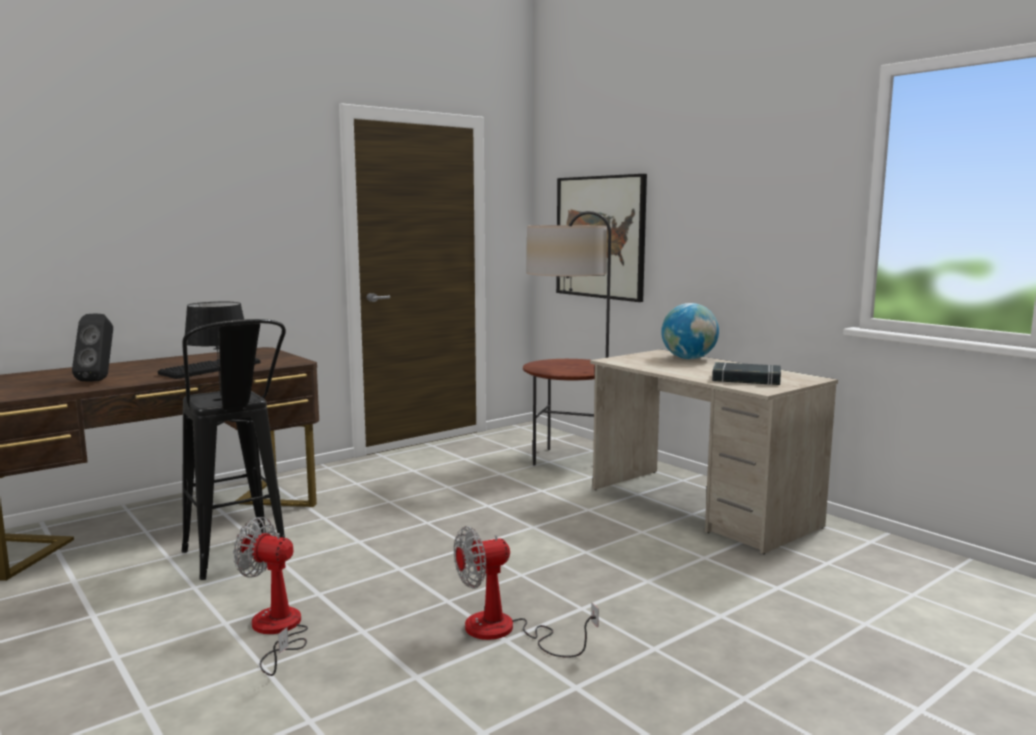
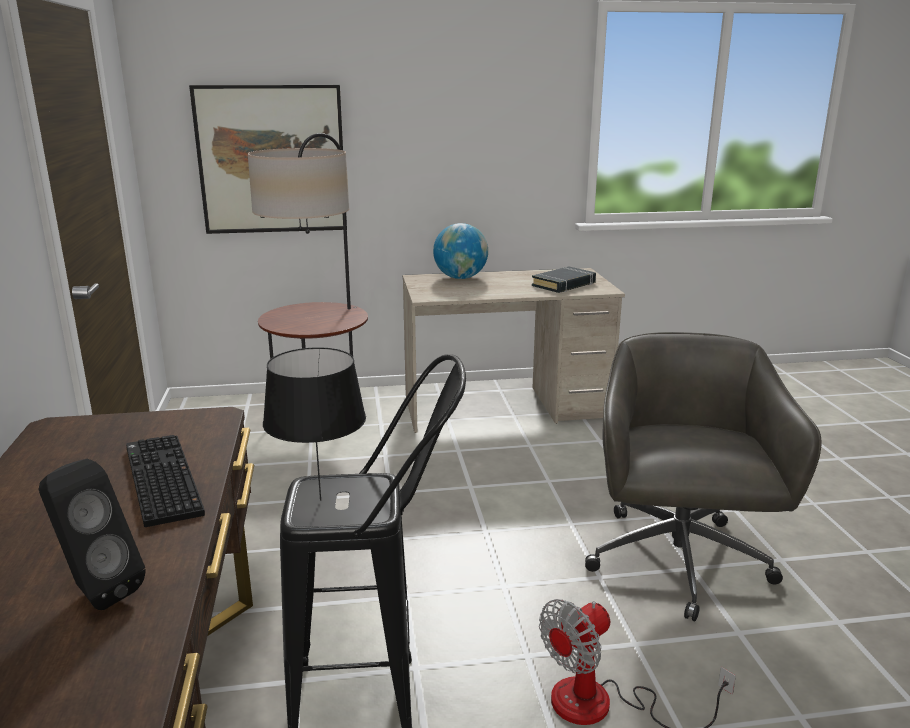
camera: 60 degrees left, 10 degrees up
(505, 632) = (678, 564): fan -> grey office chair

